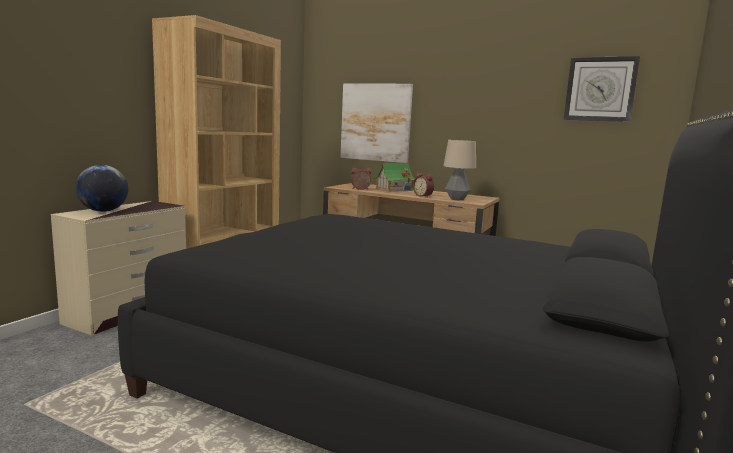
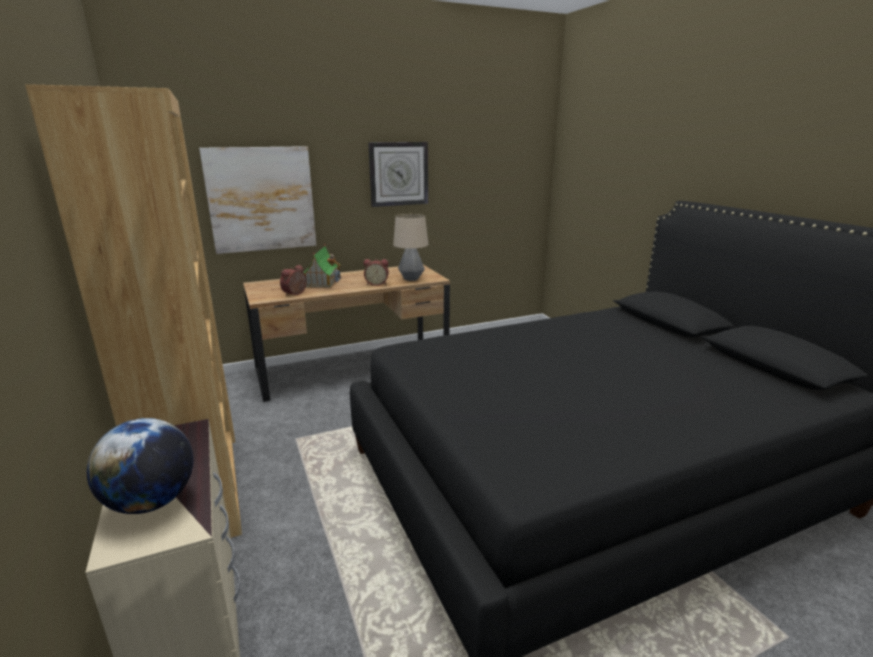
camera: 50 degrees left, 10 degrees up
(600, 89) = (495, 148): wall clock -> wall clock (398, 174)

